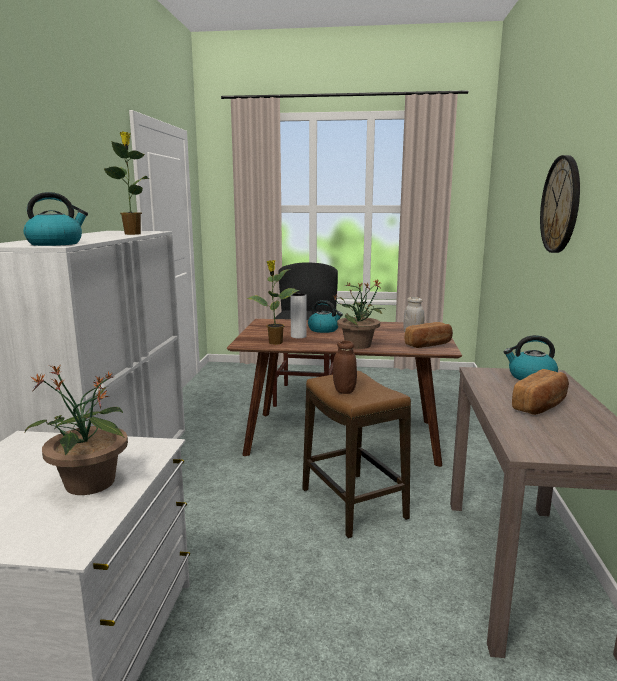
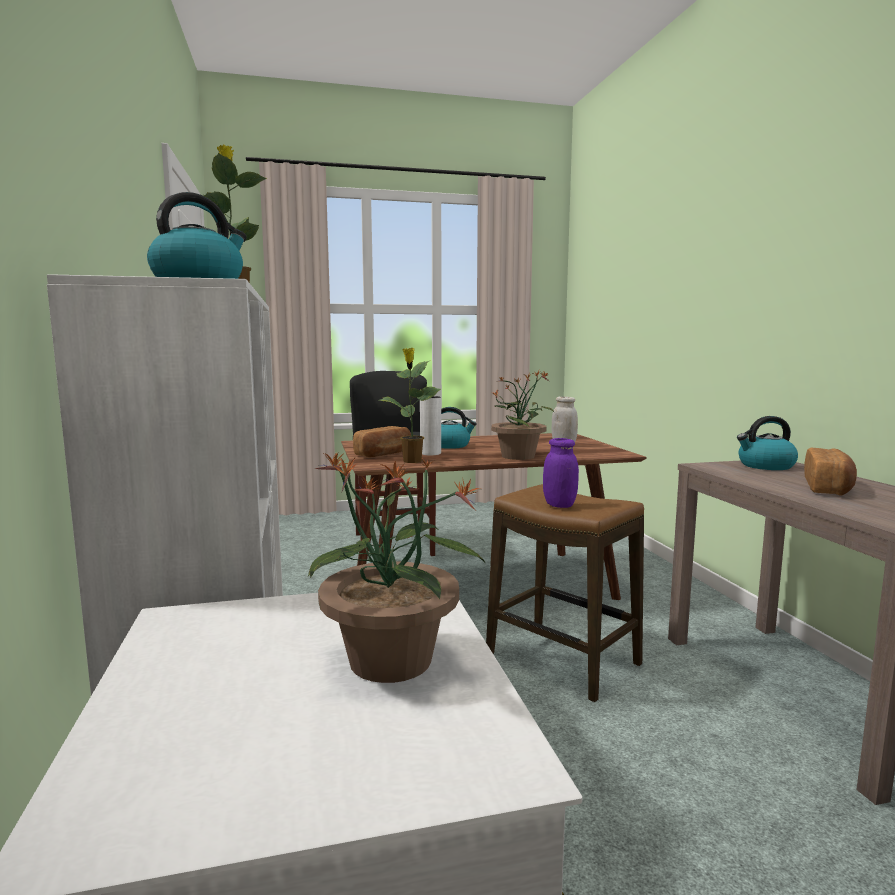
camera: 20 degrees left, 5 degrees down
(344, 391) = (559, 505): brown jar -> purple jar
(429, 344) = (595, 450): bread -> bread (384, 453)
(561, 205) = (731, 281): wall clock -> none

